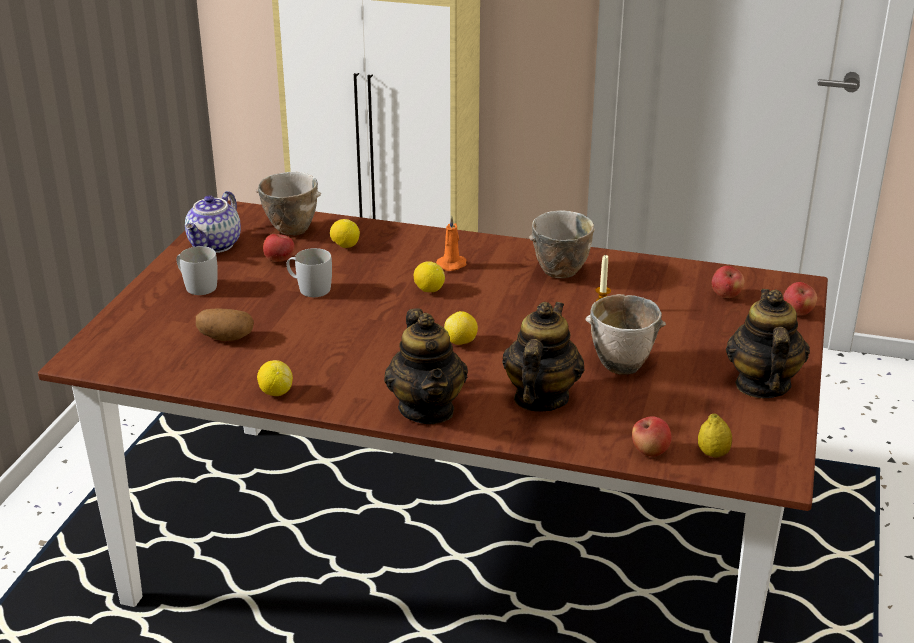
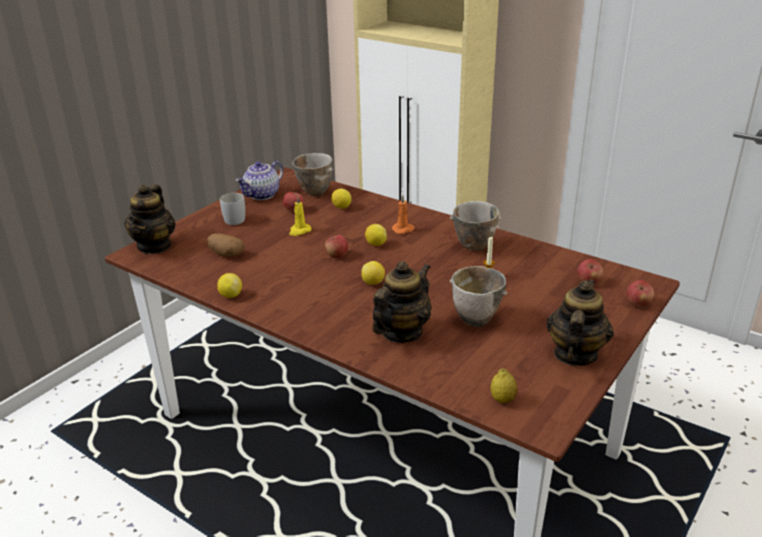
camera: 20 degrees right, 0 degrees up
(309, 288) = (299, 231): white mug -> yellow candle
(427, 409) = (318, 325): teapot -> teapot (155, 246)
(650, 451) = (455, 387): apple -> apple (337, 255)

